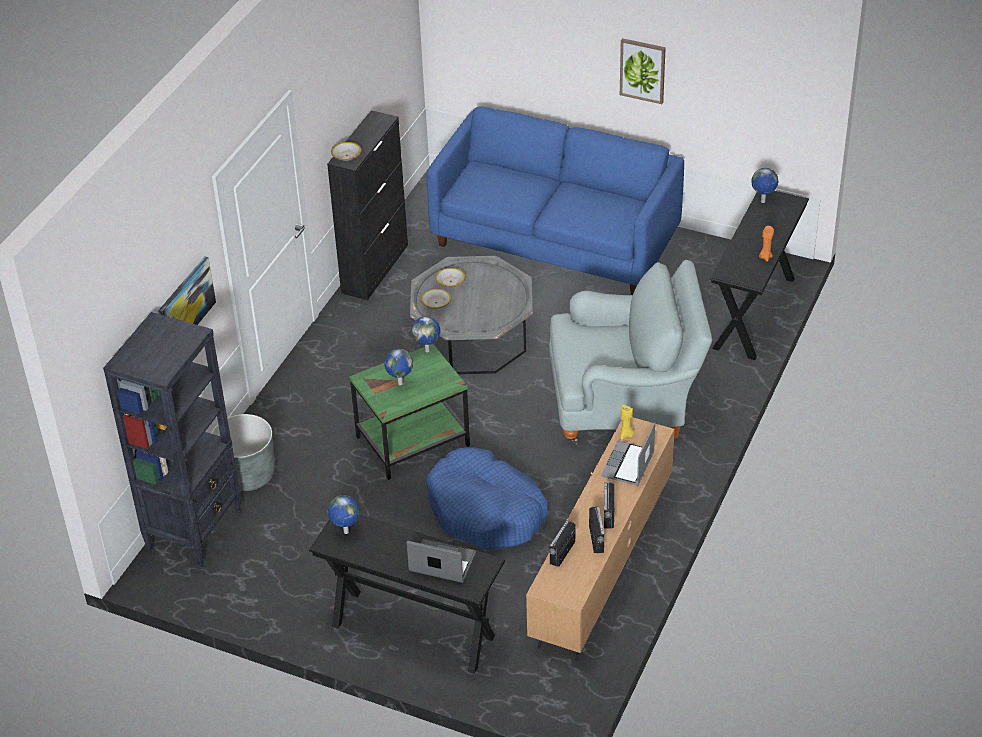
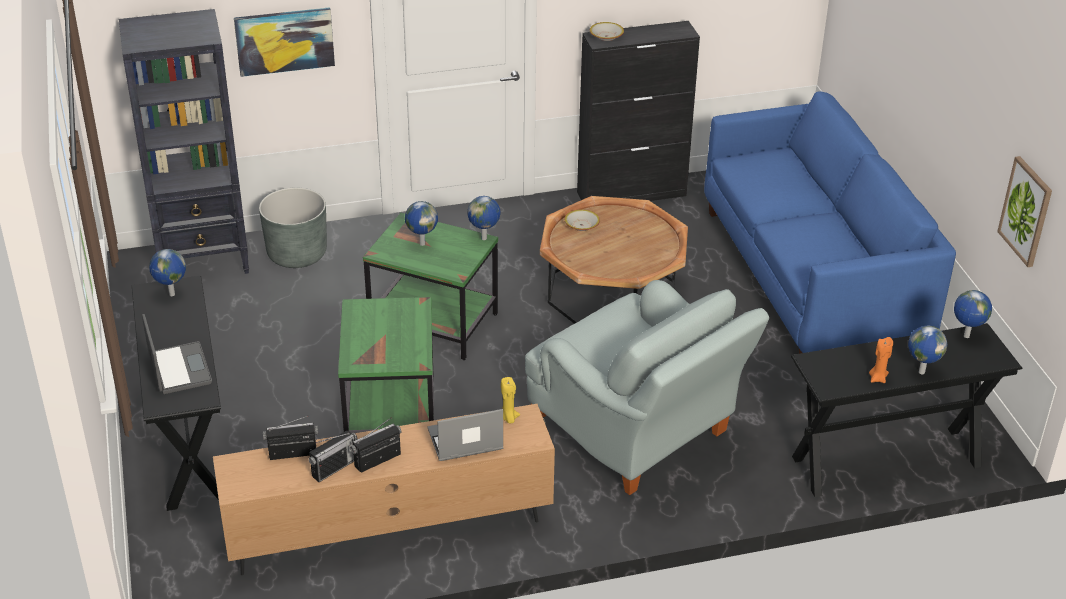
camera: 50 degrees right, 5 degrees down
(450, 281) = (620, 219): bowl -> none
(473, 338) = (611, 292): grey coffee table -> brown coffee table
(486, 511) = (389, 413): blue dog bed -> green side table
(642, 70) = (957, 119): picture -> picture (1026, 211)
(776, 237) = (921, 372): none -> globe

